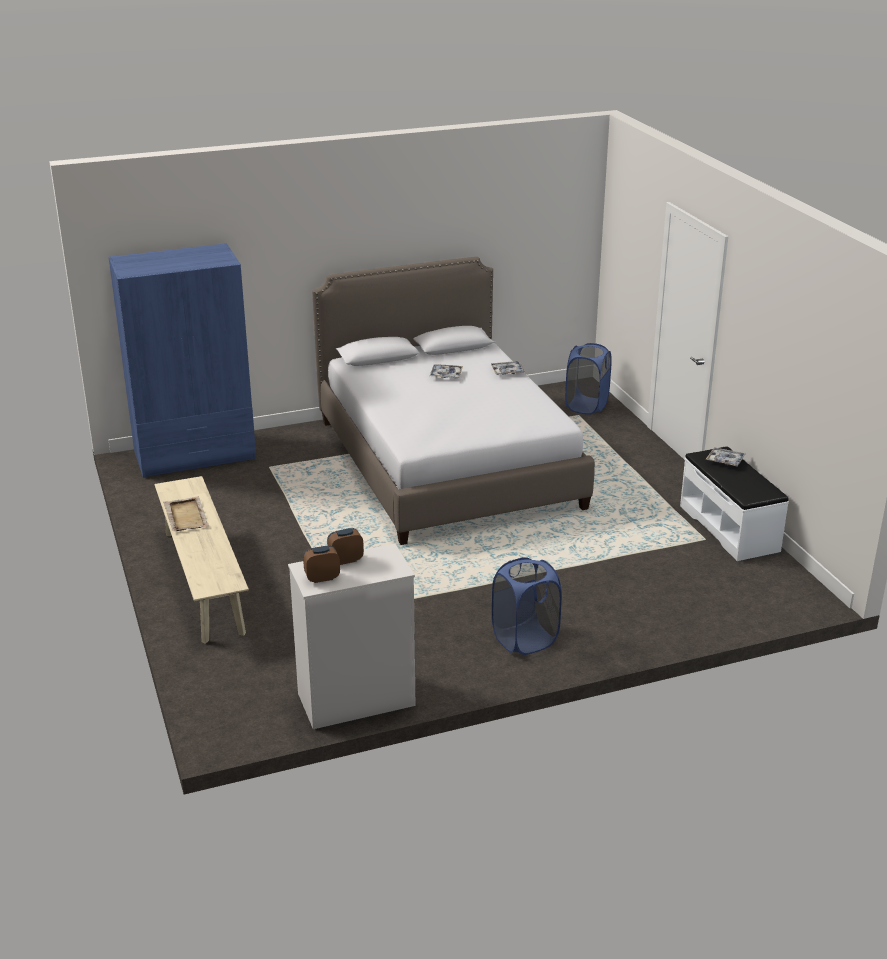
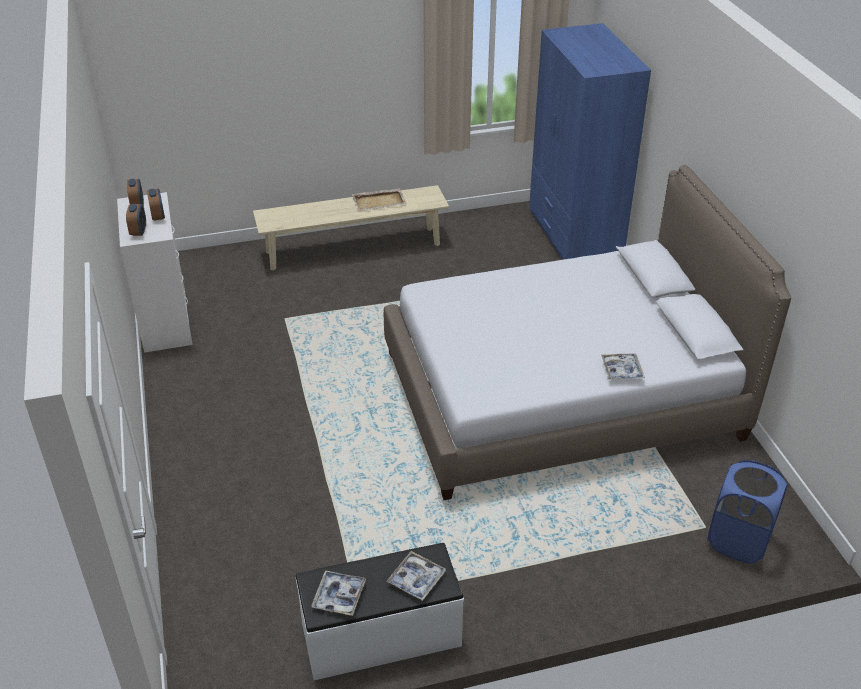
camera: 95 degrees right, 10 degrees up
(381, 567) = (138, 231): none -> alarm clock
(446, 375) = (607, 321): tray -> tray (339, 596)
(524, 639) = (209, 422): blue laundry basket -> none

